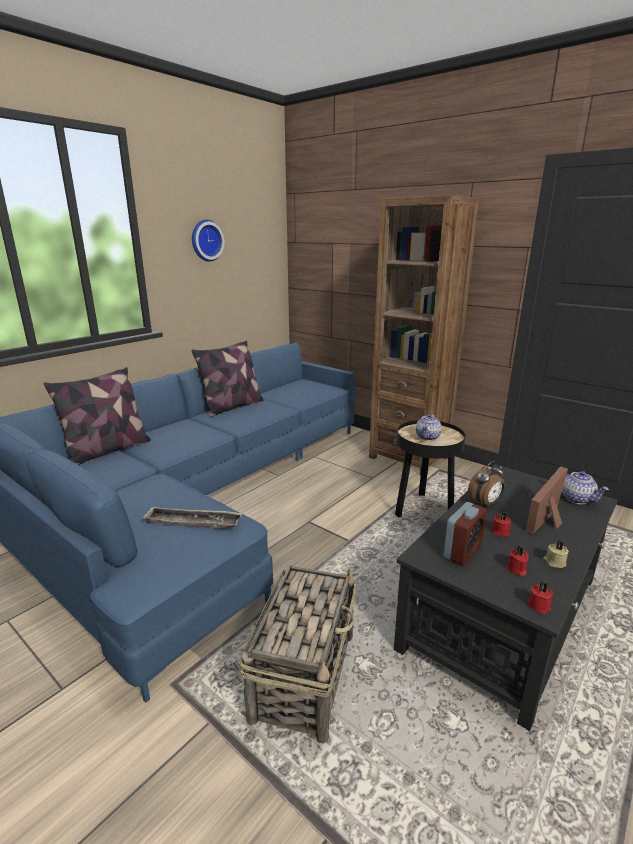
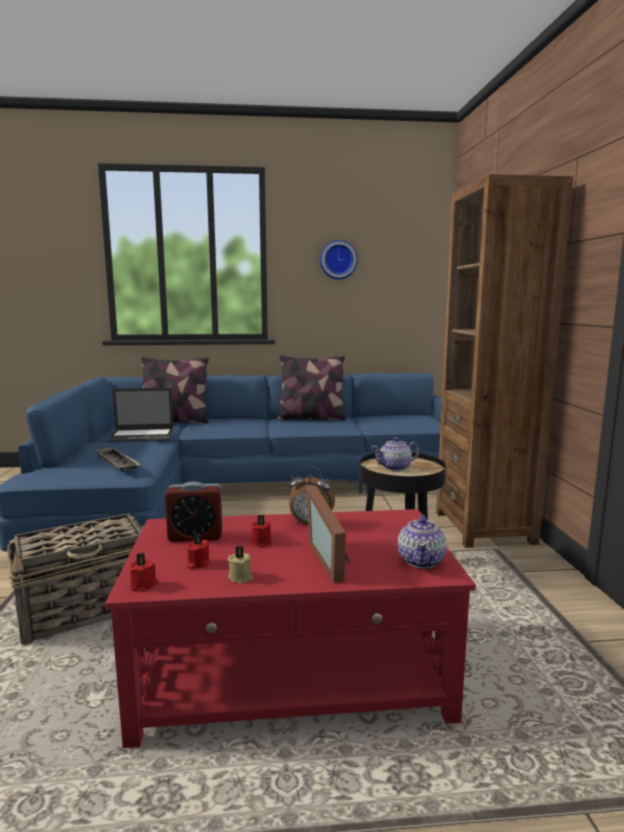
camera: 45 degrees right, 10 degrees down
(120, 480) = (141, 435): none -> laptop
(502, 612) = (293, 675): black coffee table -> red coffee table
(549, 520) = (332, 558): picture frame -> picture frame turned 105 degrees counterclockwise

